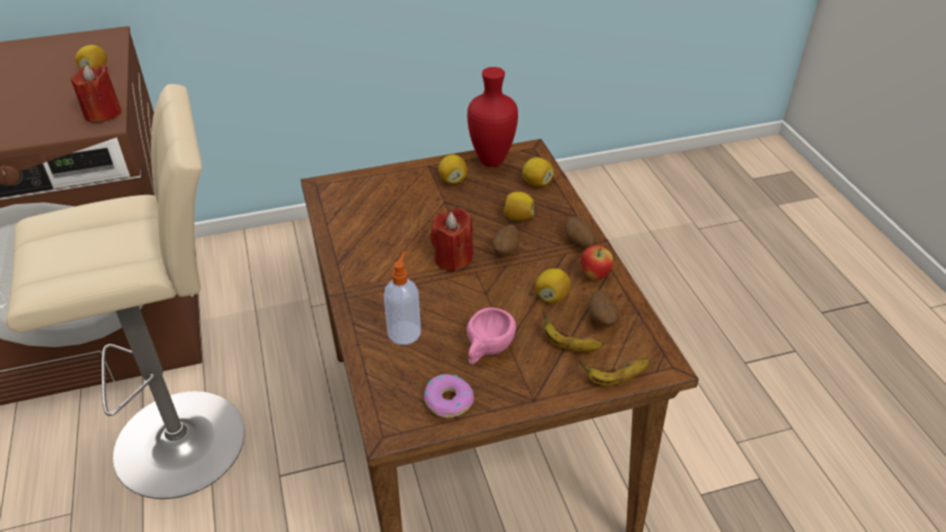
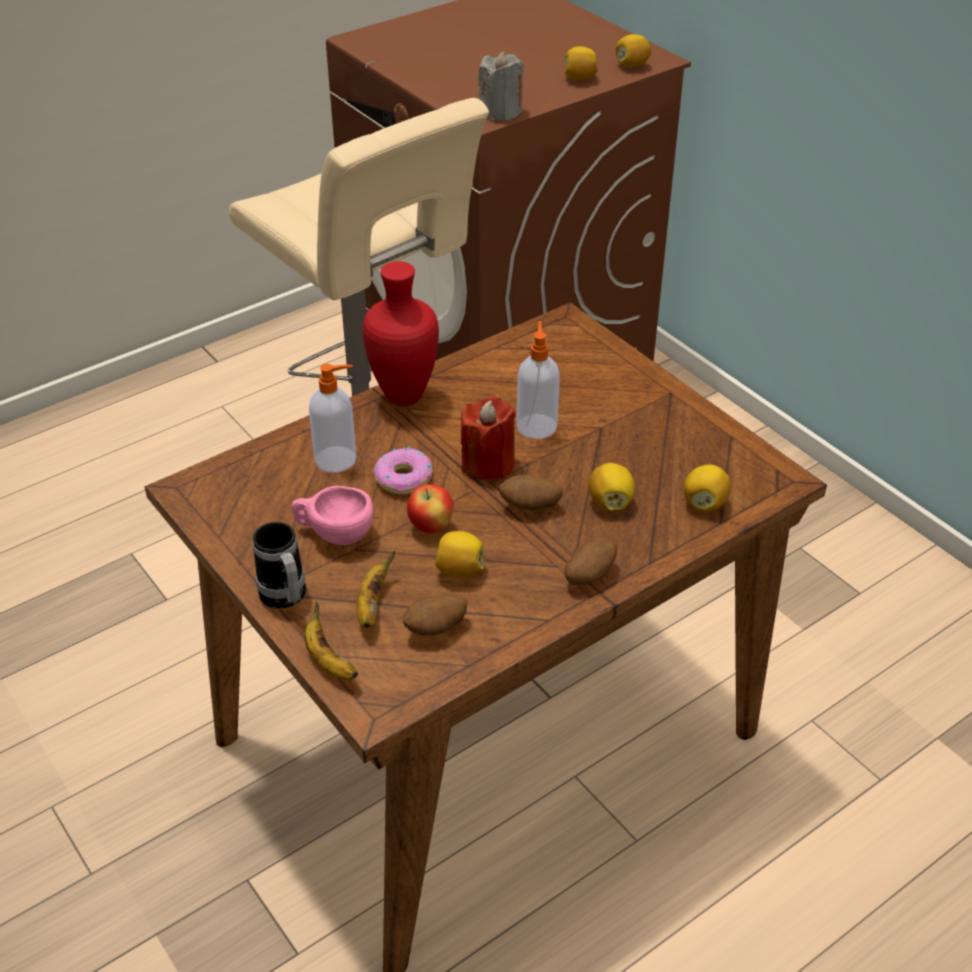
camera: 70 degrees right, 0 degrees up
(103, 113) = (501, 112): red candle -> grey candle
(426, 227) = (536, 425): none -> soap dispenser
(448, 400) = (242, 522): donut -> donut (404, 478)
(452, 180) = (654, 422): lemon -> lemon (631, 65)
(492, 162) = (724, 448): red vase -> red vase (402, 398)
(545, 390) = (286, 599): none -> mug
(594, 275) = (525, 605): apple -> apple (431, 527)

